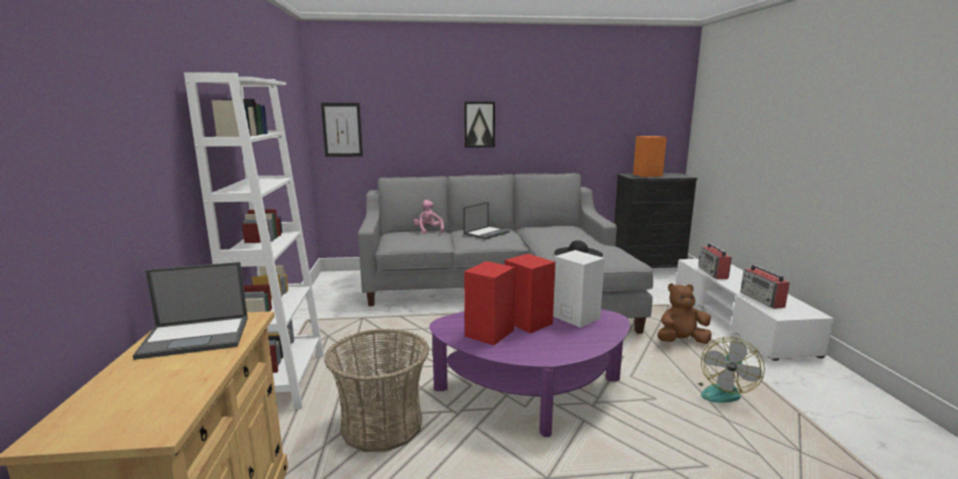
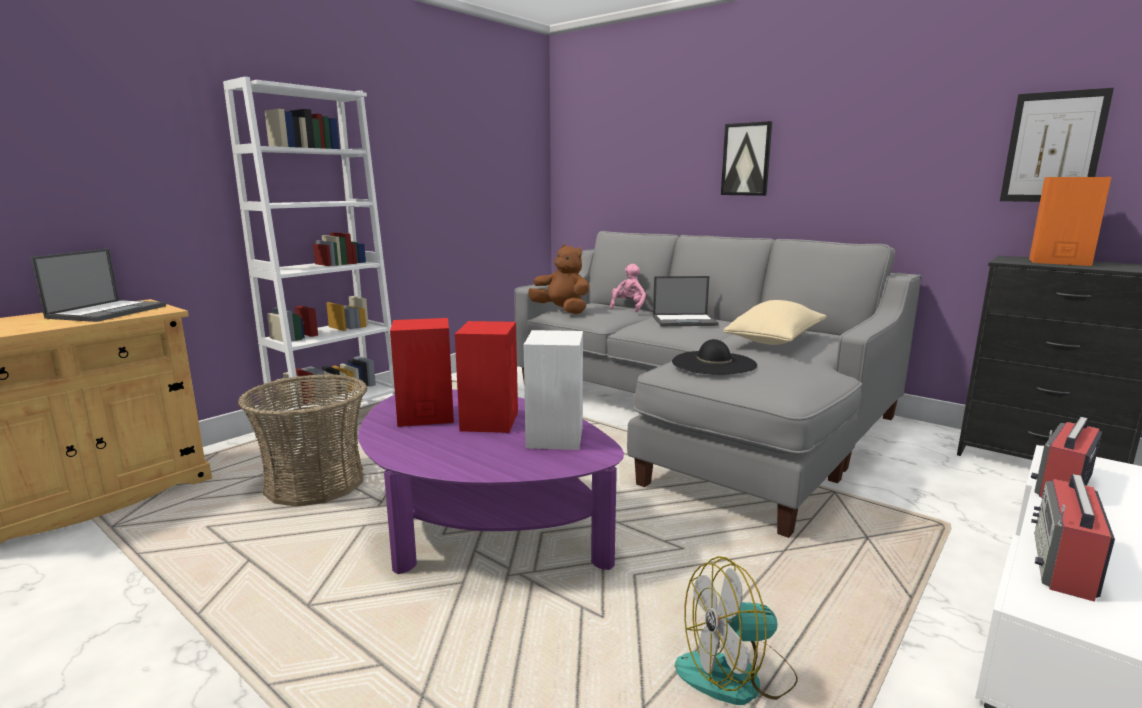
camera: 45 degrees right, 0 degrees up
(197, 336) = (108, 311): laptop -> laptop turned 105 degrees counterclockwise
(342, 130) = (581, 169): picture -> picture (1053, 147)
(563, 235) = (775, 341): none -> beige pillow
(681, 341) = (837, 579): brown plush toy -> brown plush toy (562, 311)

